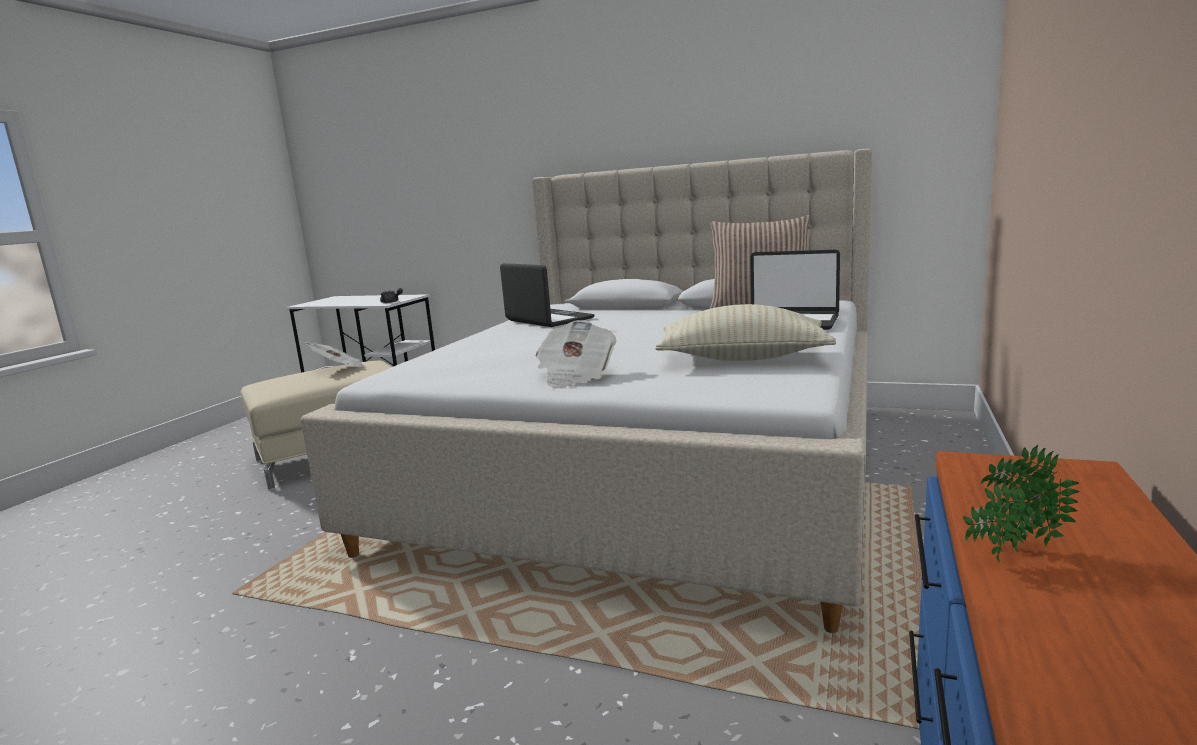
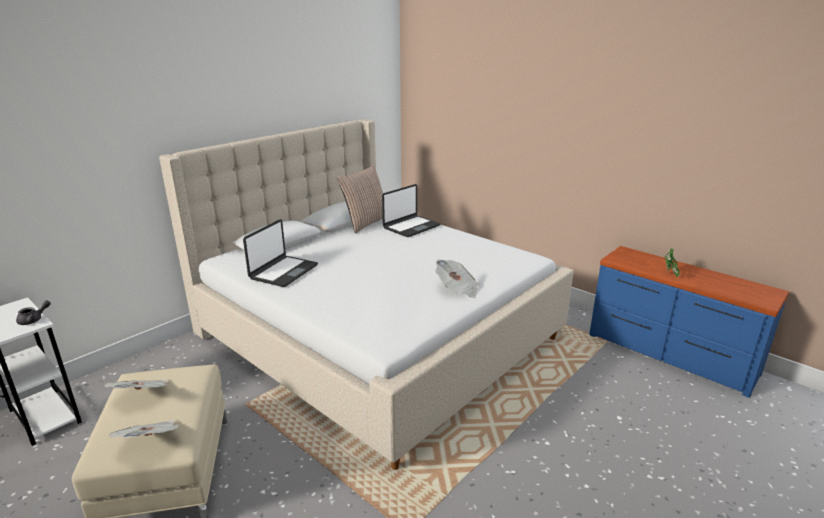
camera: 70 degrees left, 10 degrees up
(270, 387) = (151, 442): none -> newspaper
(548, 320) = (283, 272): laptop -> laptop turned 135 degrees clockwise
(742, 358) = (469, 252): beige pillow -> none

